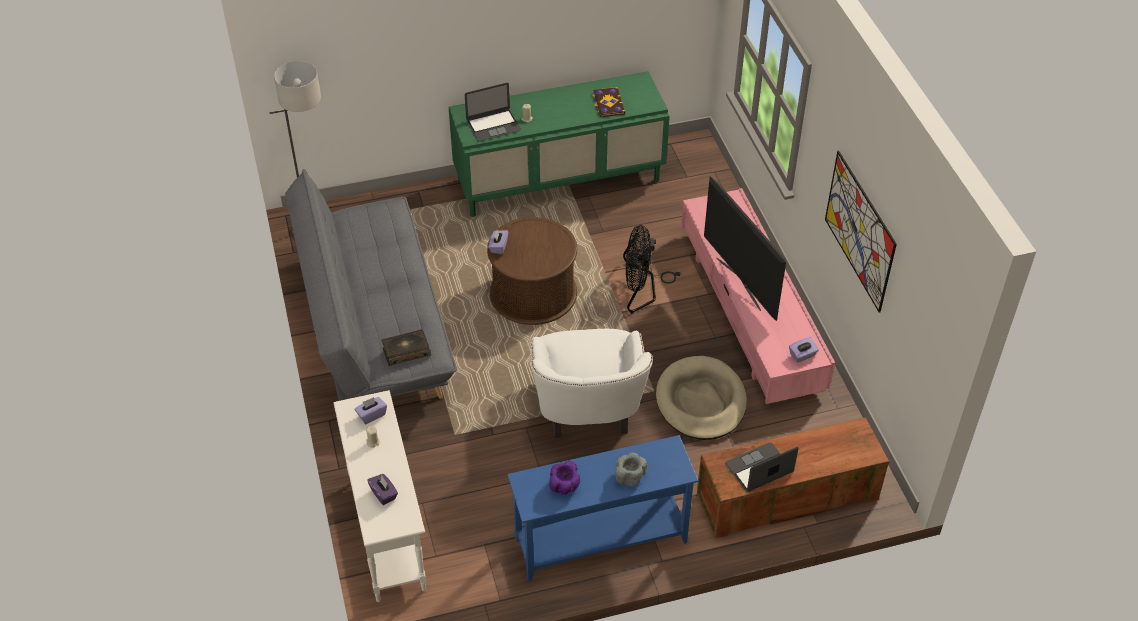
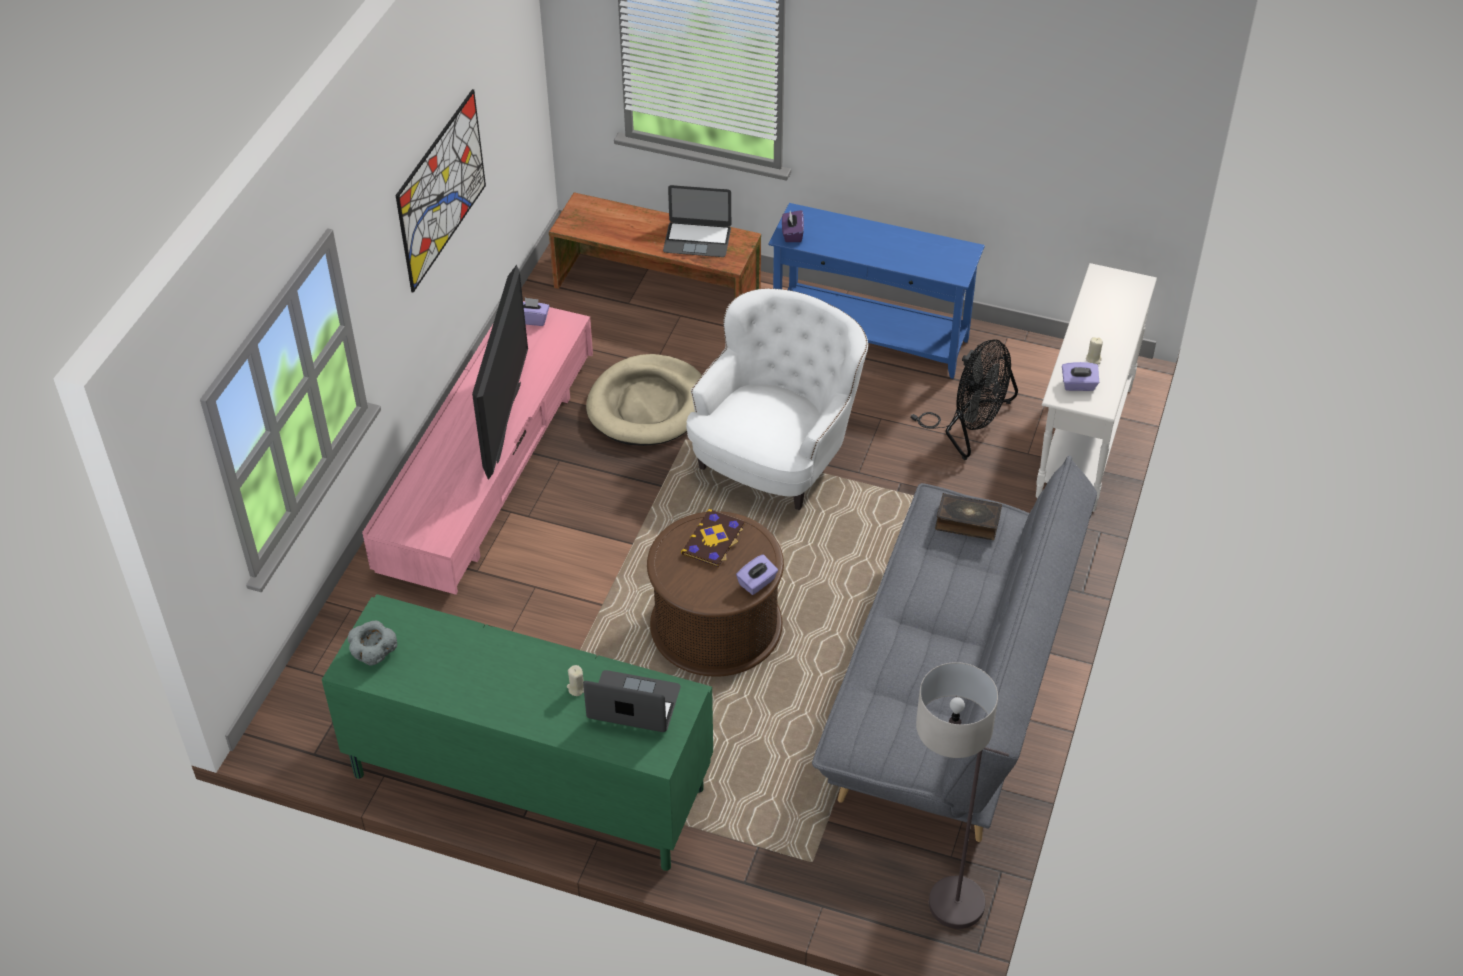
camera: 145 degrees left, 0 degrees up
(384, 494) = (1111, 308): purple tissue box -> purple tissue box (792, 234)
(565, 486) = (919, 252): purple bowl -> none
(608, 103) = (438, 652): book -> book (714, 540)
(629, 476) = (850, 233): grey bowl -> grey bowl (374, 654)
(643, 286) = (575, 561): black fan -> black fan (968, 425)

